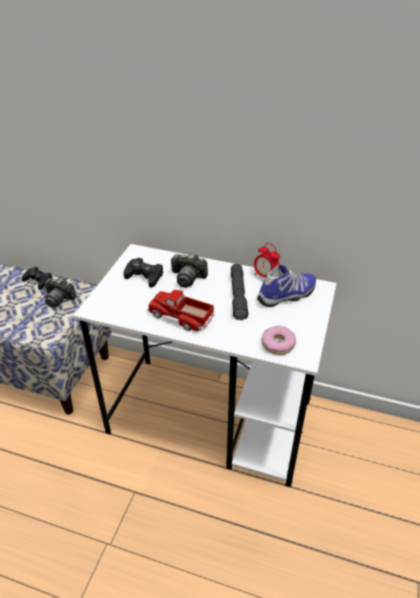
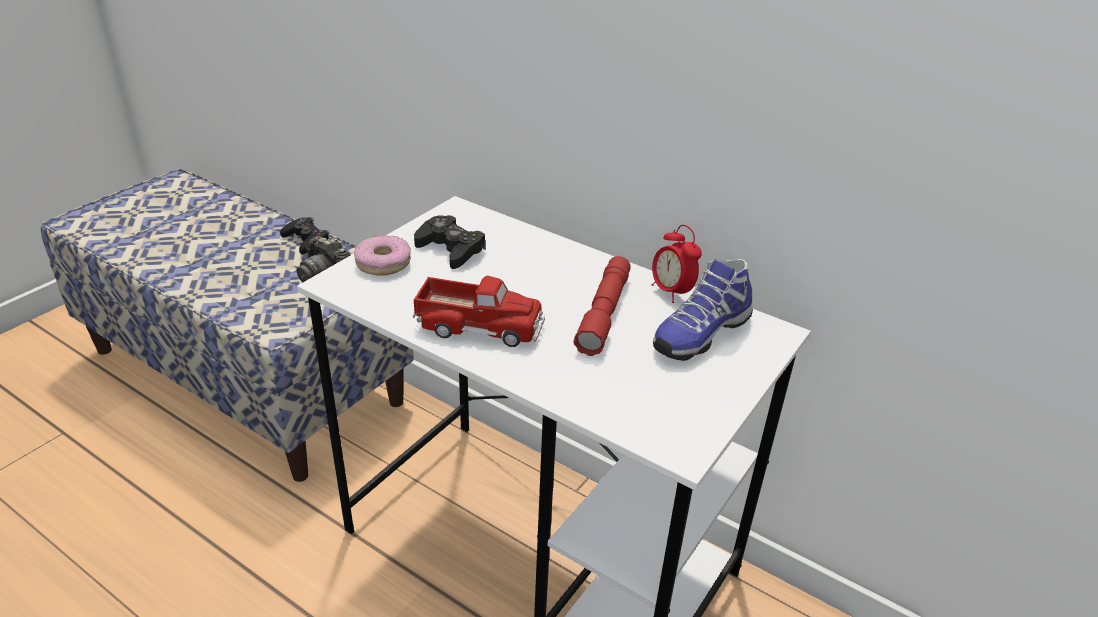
camera: 15 degrees right, 5 degrees down
(180, 316) = (479, 325): toy truck -> toy truck turned 150 degrees clockwise
(188, 278) = (526, 266): camera -> none
(238, 295) = (604, 313): grey flashlight -> red flashlight
(277, 344) = (640, 413): donut -> donut (383, 263)
(287, 296) = (699, 333): shoe -> shoe turned 150 degrees clockwise

